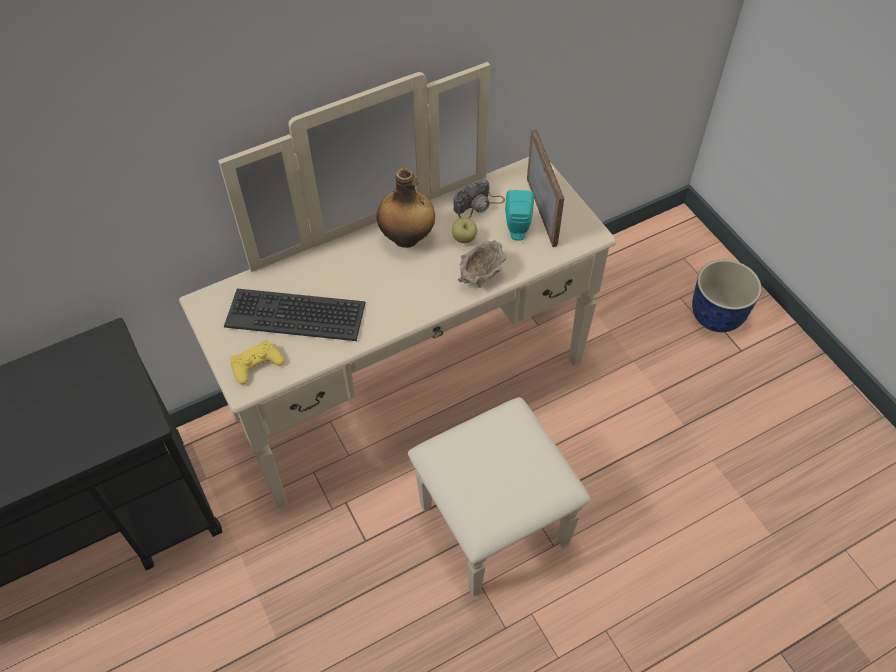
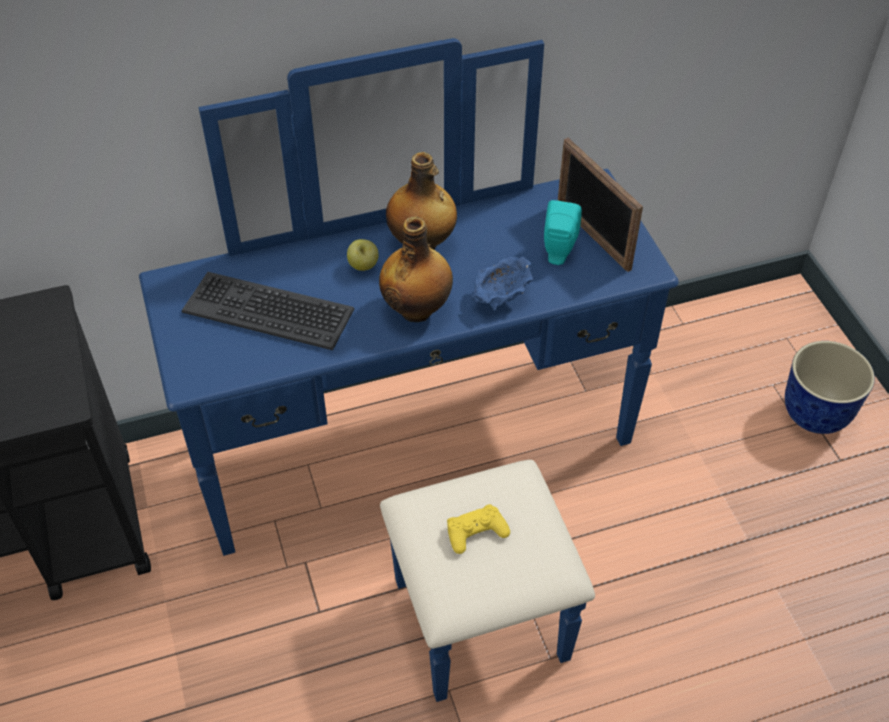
camera: 10 degrees right, 5 degrees down
(257, 364) = (209, 359): yellow game controller -> yellow game controller (476, 532)
(416, 295) = (417, 309): none -> bottle
(430, 417) = (429, 479): beige dresser -> blue dresser
(464, 239) = (490, 254): apple -> apple (363, 266)
(478, 205) = (517, 218): camera -> none
(480, 274) = (500, 297): beige bowl -> blue bowl
(542, 211) = (592, 236): picture frame -> picture frame turned 150 degrees clockwise

